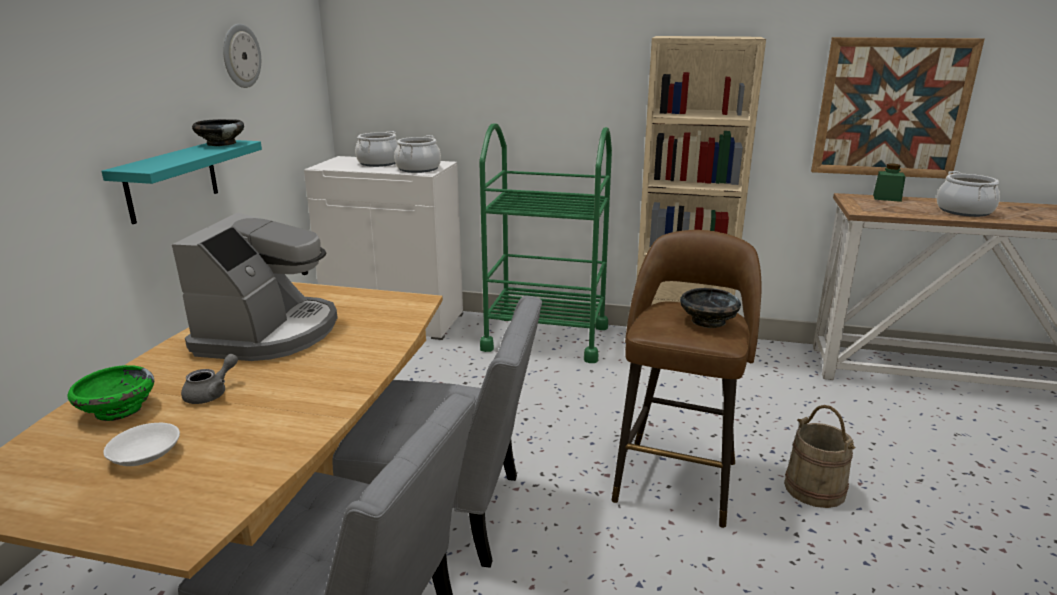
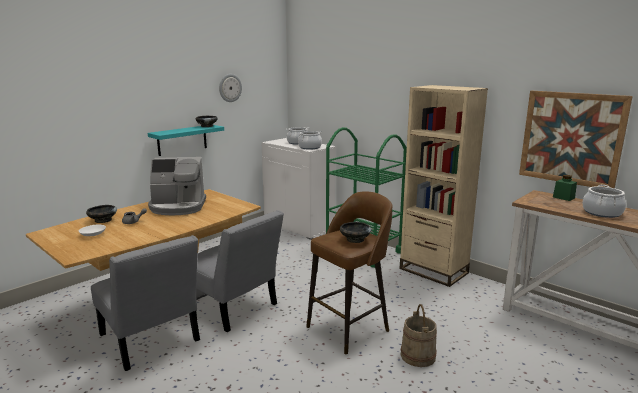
camera: 30 degrees right, 5 degrees down
(117, 410) = (103, 220): green bowl -> black bowl
(269, 333) = (178, 207): coffee machine -> coffee machine turned 45 degrees clockwise

